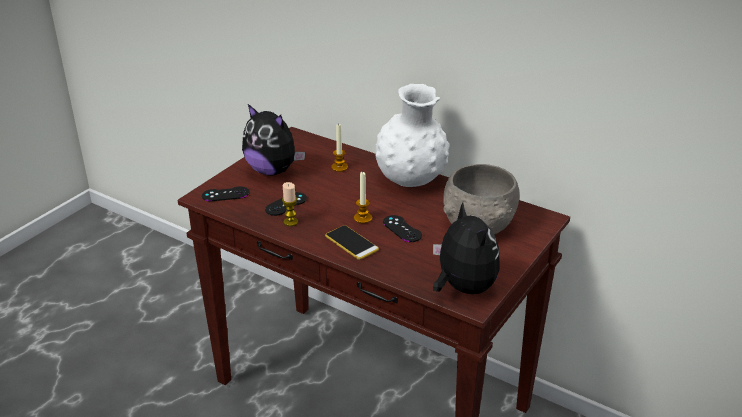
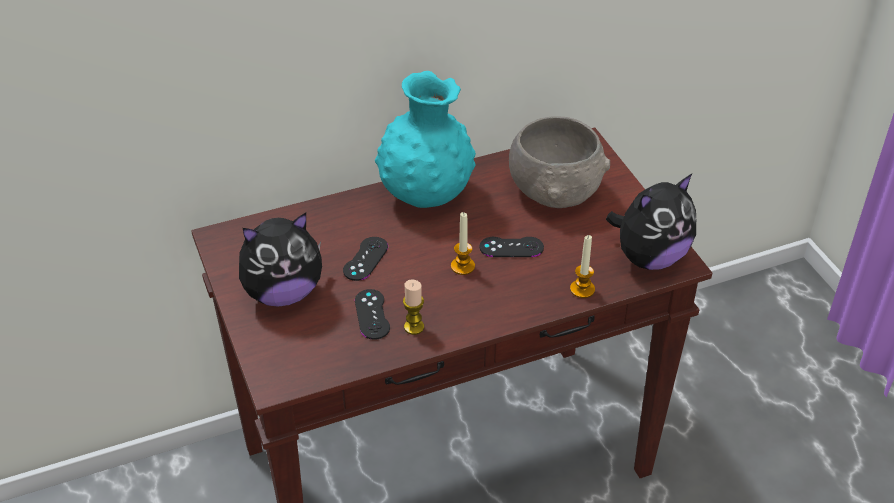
camera: 55 degrees left, 10 degrees up
(225, 194) = (294, 358): black game controller -> black game controller (365, 259)
(339, 167) = (337, 234): candle -> candle (582, 289)
(351, 243) = (502, 297): phone -> none
(411, 181) = (426, 195): white vase -> turquoise vase
(462, 288) = (649, 257): plush toy -> plush toy turned 135 degrees clockwise

